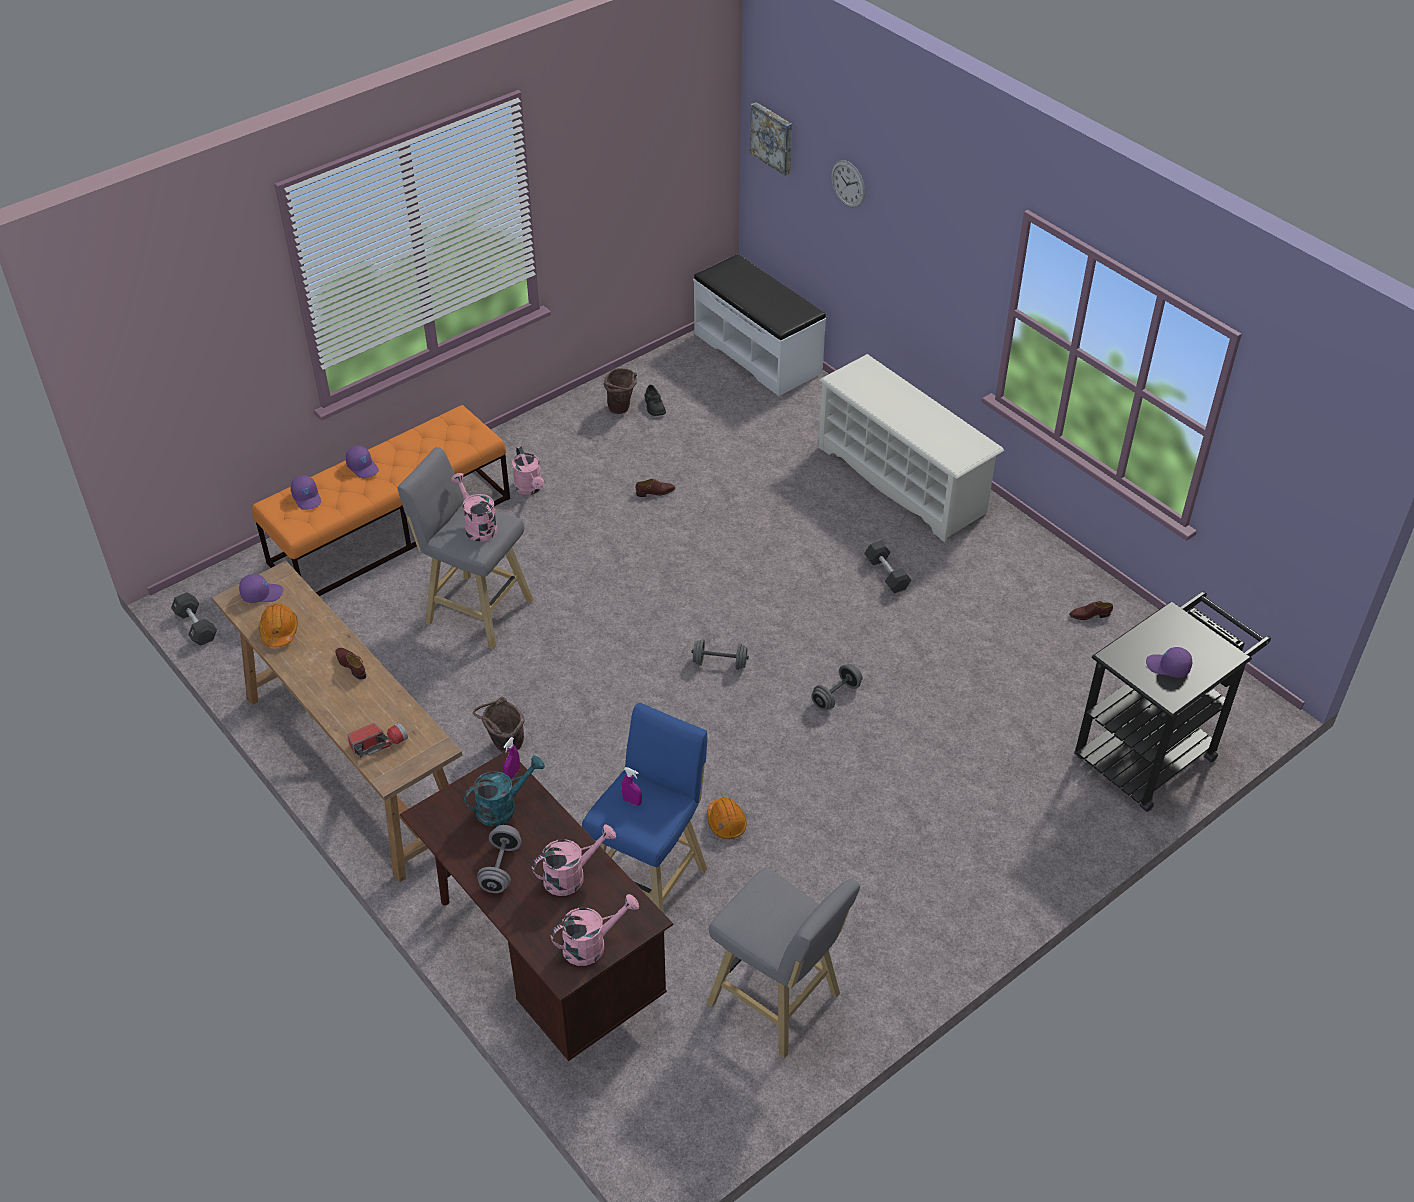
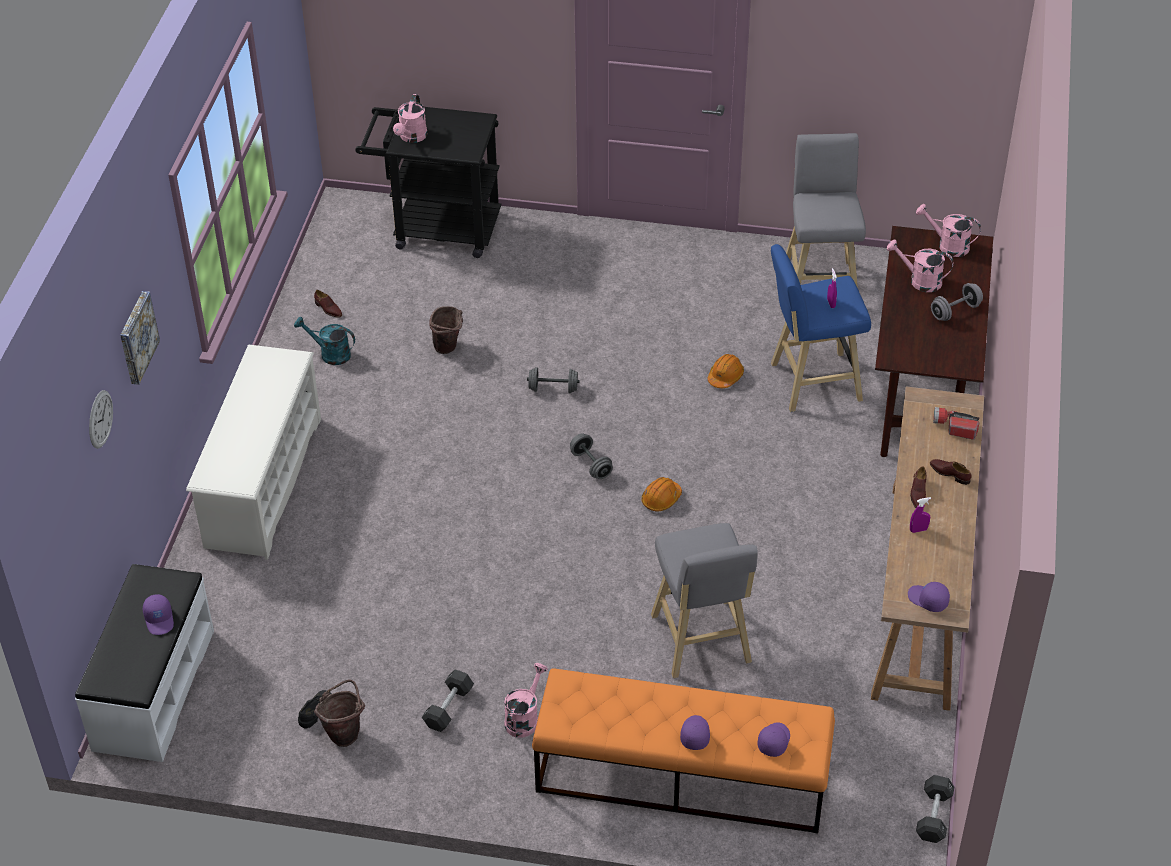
camera: 130 degrees left, 0 degrees up
(279, 631) = (943, 558): orange hard hat -> orange hard hat (661, 499)
(477, 526) = (698, 550): pink watering can -> pink watering can (412, 138)
(503, 807) = (916, 339): turquoise watering can -> turquoise watering can (330, 354)
(504, 746) = (802, 525): brown bucket -> brown bucket (448, 349)
(513, 773) = (889, 352): purple spray bottle -> purple spray bottle (918, 530)
(655, 492) = (439, 628): brown shoe -> brown shoe (949, 474)
(773, 137) = (51, 520): picture -> picture (136, 337)
(886, 574) = (394, 430): black dumbbell -> black dumbbell (448, 707)
(1167, 667) = (455, 130): purple cap -> purple cap (160, 619)

